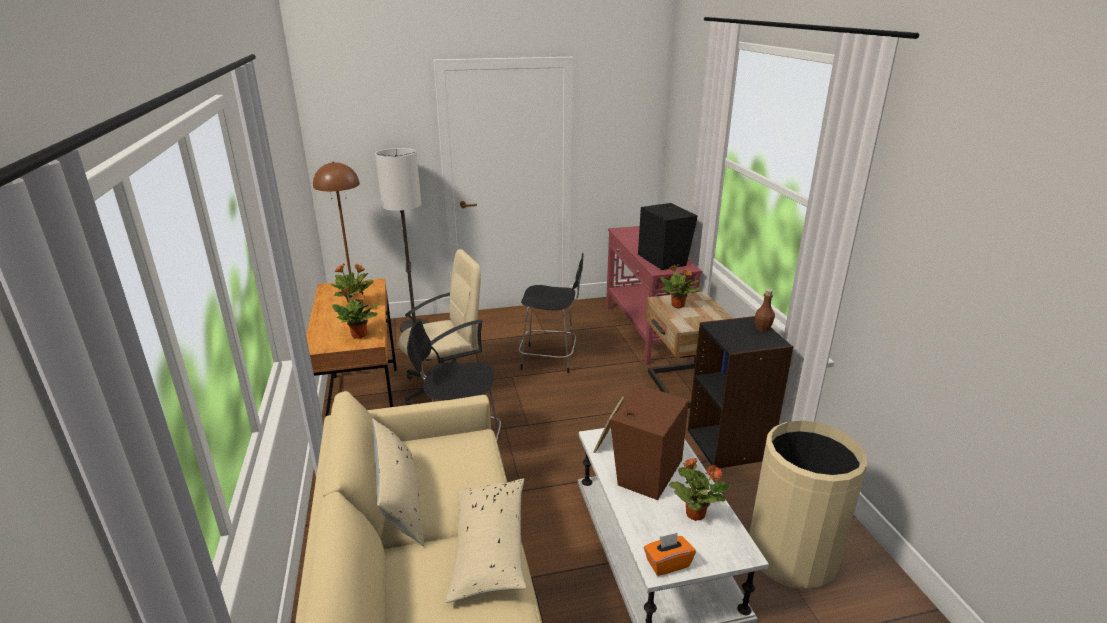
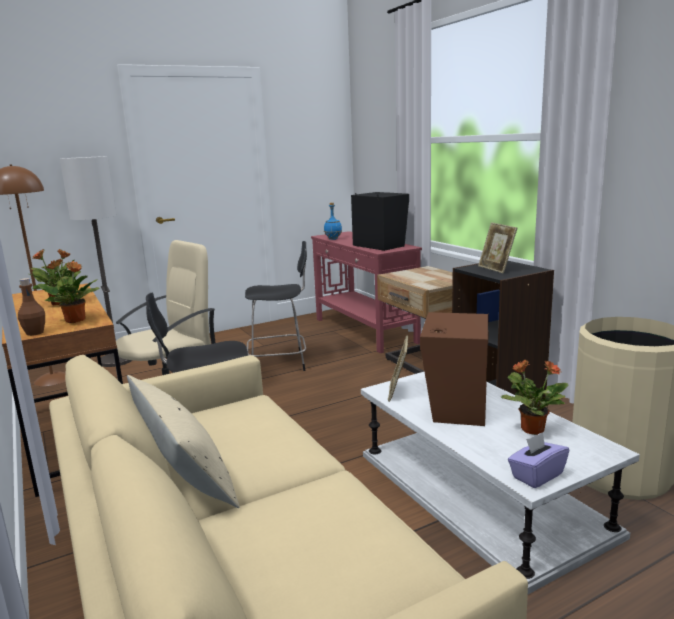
camera: 15 degrees left, 10 degrees down
(489, 547) = (328, 492): beige pillow -> none
(626, 239) = (333, 239): none -> blue bottle
(667, 563) = (536, 475): orange tissue box -> purple tissue box
(678, 306) = (411, 276): potted plant -> none
(739, 333) = (496, 269): none -> picture frame
(762, 329) = (515, 264): brown bottle -> brown bottle (35, 333)

